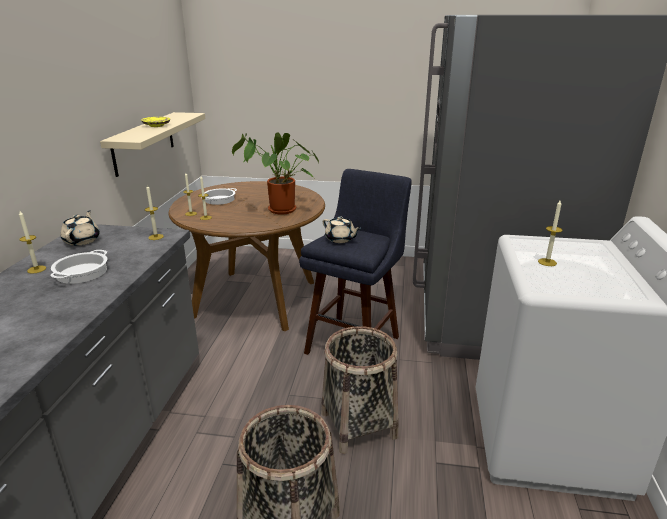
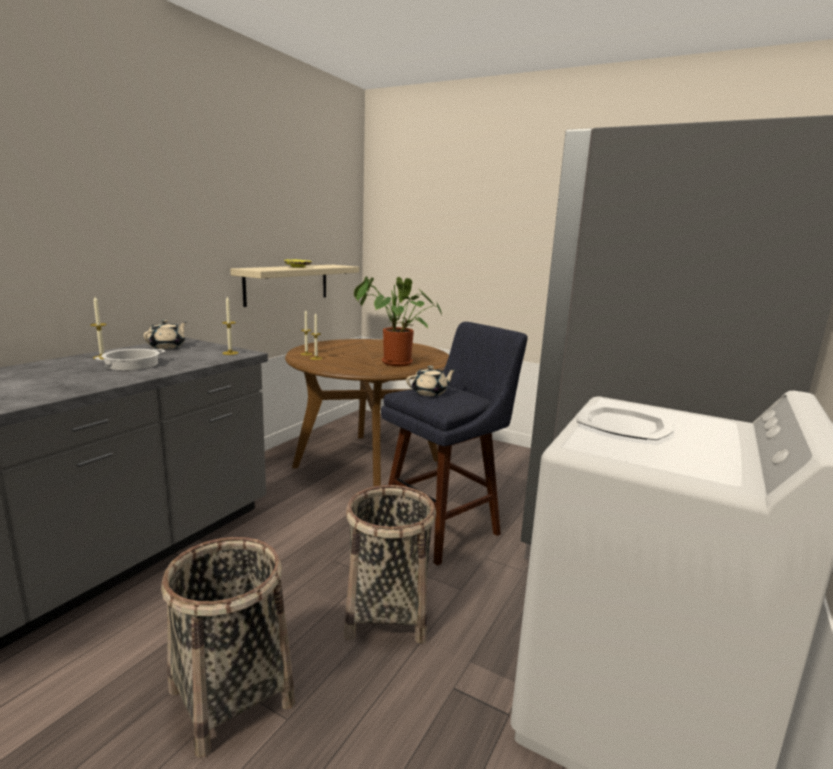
camera: 20 degrees right, 10 degrees down
(219, 200) = (345, 348): cooking pot -> none
(340, 239) = (430, 393): beige teapot -> beige teapot turned 90 degrees counterclockwise
(547, 262) = (622, 426): candle -> plate

